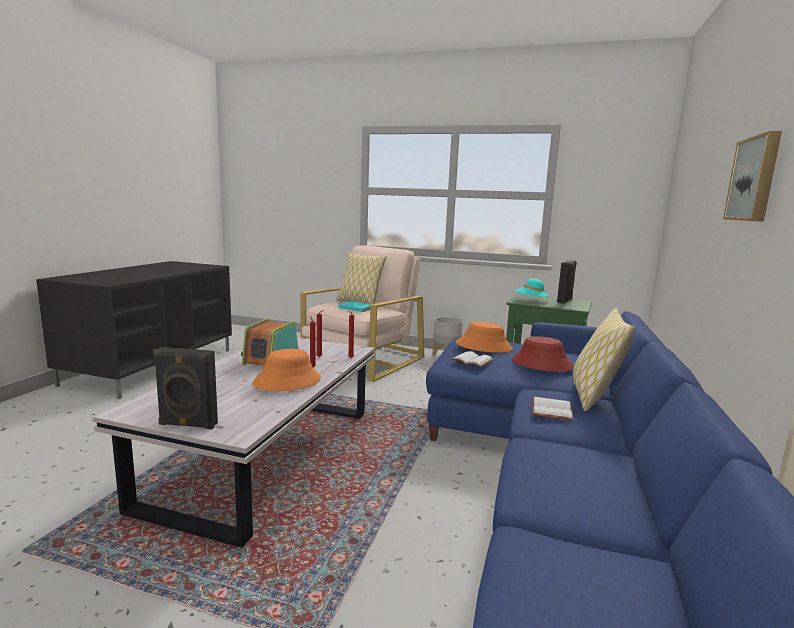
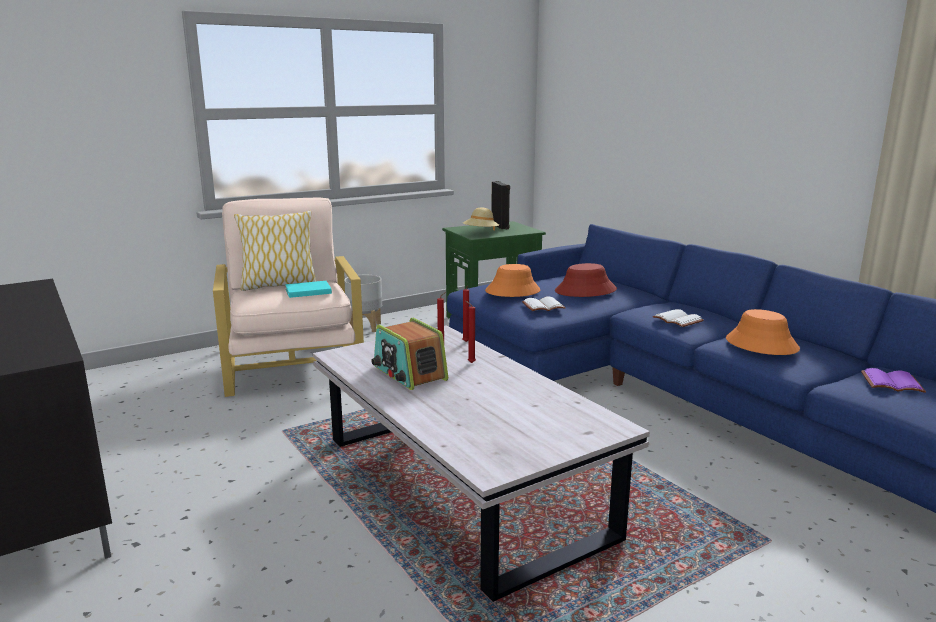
camera: 50 degrees left, 5 degrees up
(187, 425) = (567, 445): black speaker -> none
(287, 381) = (498, 382): orange hat -> orange hat (761, 344)
(531, 301) = (481, 233): turquoise hat -> beige hat
(589, 578) = (892, 382): none -> purple book
(594, 397) = (665, 302): pillow -> none
(755, 179) = (727, 105): picture -> none

